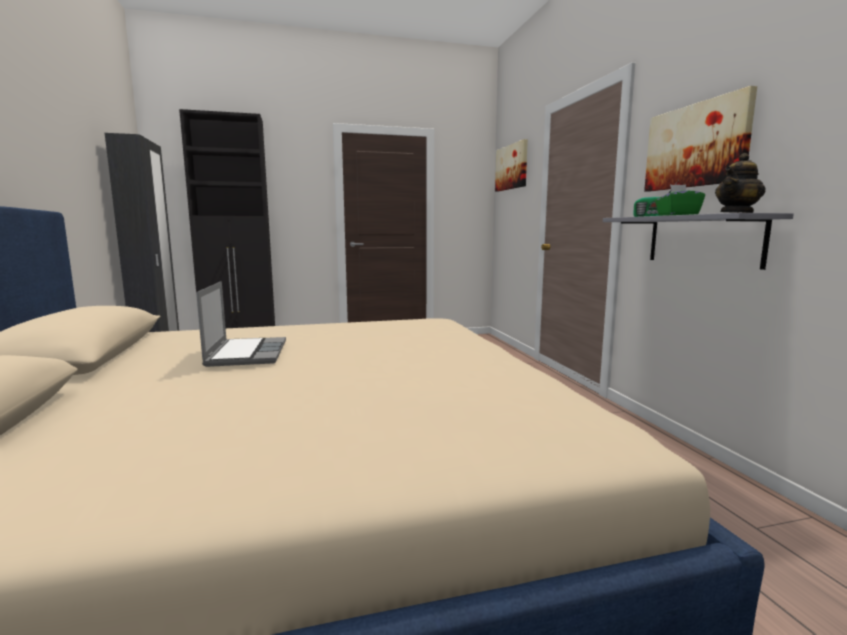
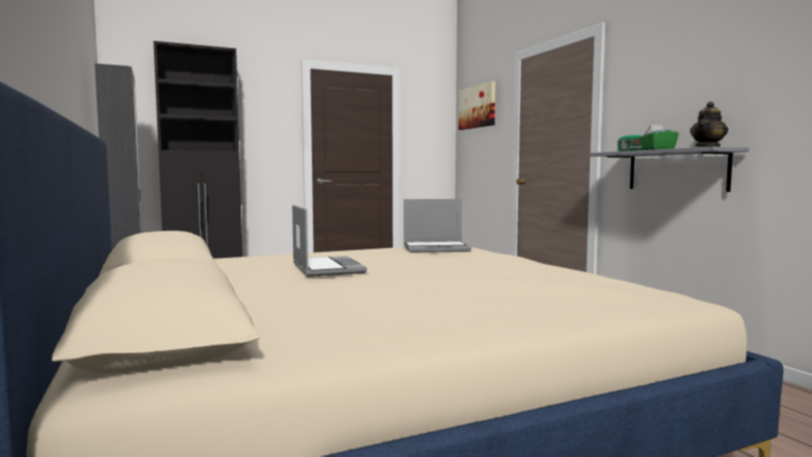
camera: 10 degrees left, 5 degrees down
(408, 326) = (437, 249): none -> laptop
(696, 146) = (665, 94): picture -> none

